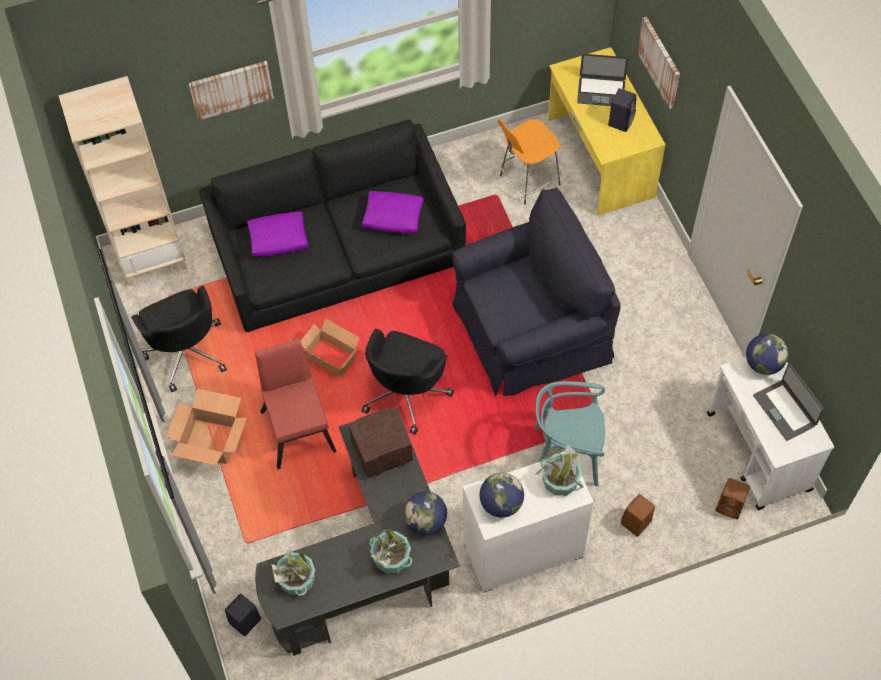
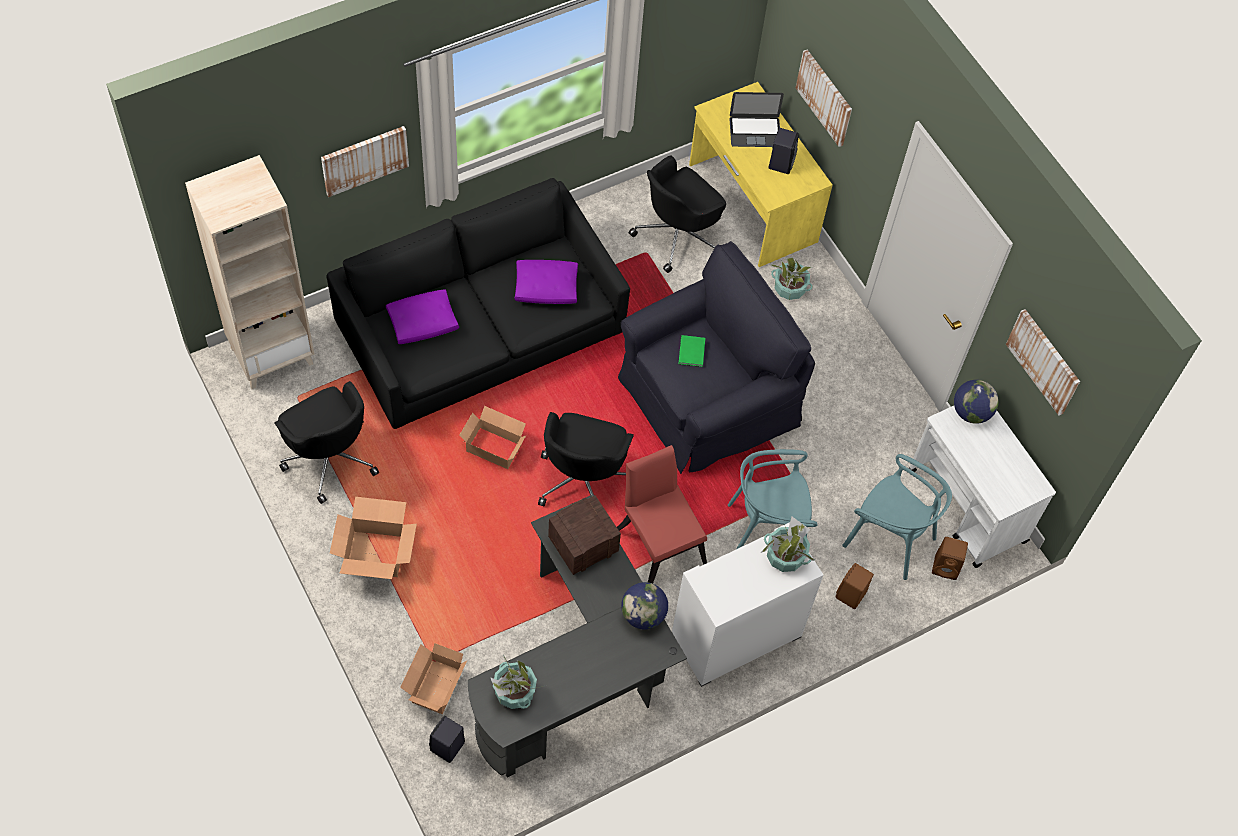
camera: 15 degrees left, 0 degrees up
(243, 566) = (434, 687): none -> cardboard box
(298, 426) = (469, 527): red chair -> red chair (659, 542)
(391, 558) = (612, 657): potted plant -> potted plant (789, 288)
(501, 504) = (727, 587): globe -> none
(512, 286) = (691, 352): none -> green book
(528, 181) = (678, 235): orange stool -> black office chair
(680, 474) = (889, 539): none -> turquoise chair
(785, 410) = (1001, 459): laptop -> none
(826, 321) = (1044, 361): none -> picture

